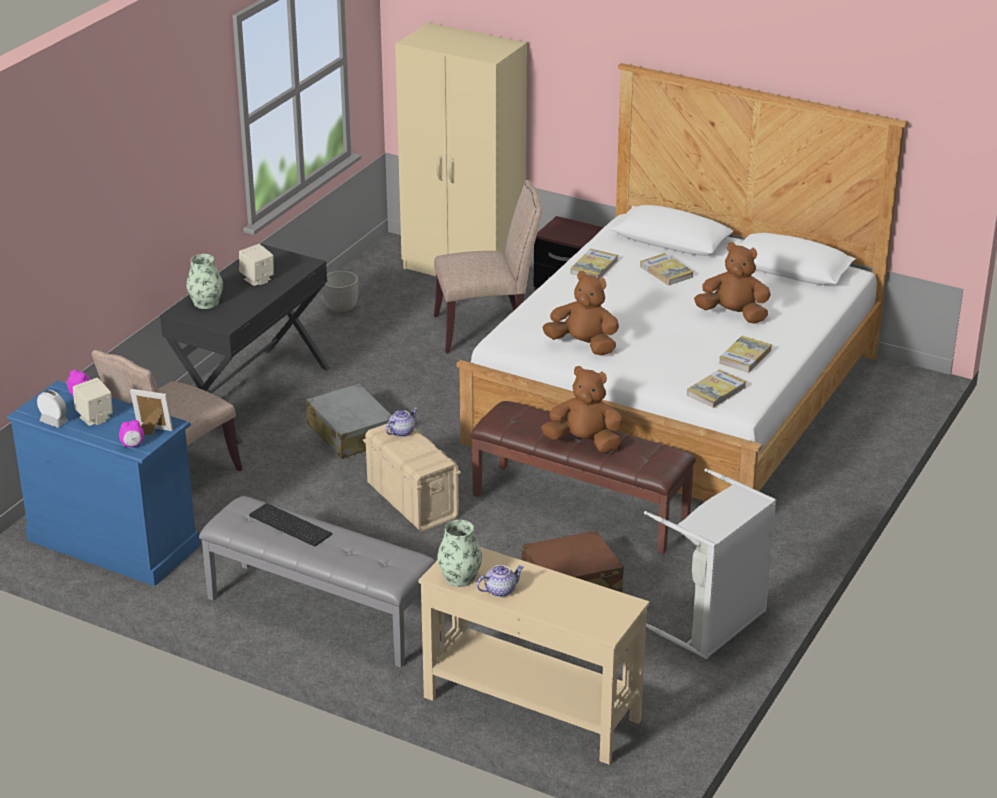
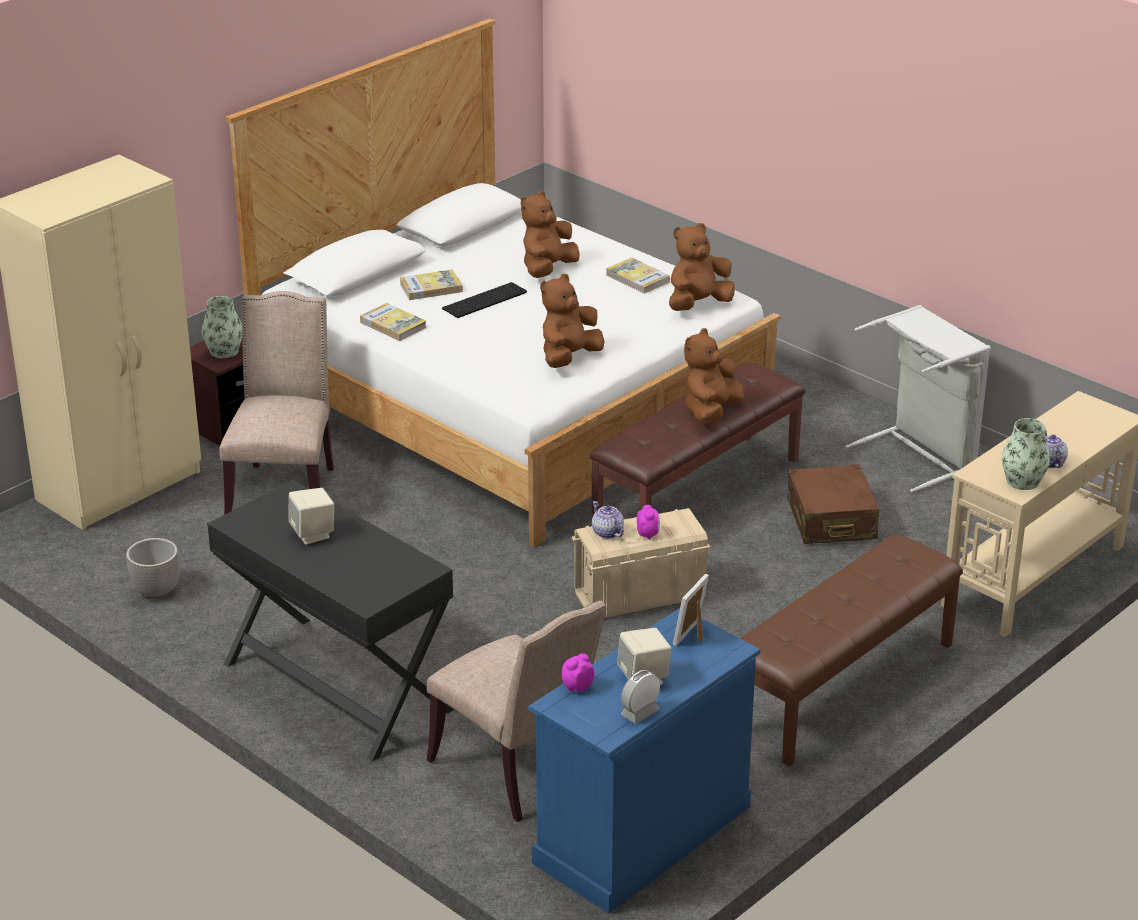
camera: 75 degrees left, 0 degrees up
(132, 445) = (723, 653): alarm clock -> alarm clock (648, 534)
(206, 302) = (354, 579): vase -> vase (224, 351)
(288, 525) = (814, 614): keyboard -> keyboard (485, 301)
(319, 614) = (842, 687): grey bench -> brown bench
(351, 433) = (473, 621): grey suitcase -> none
(716, 391) = (698, 304): book -> brown plush toy

